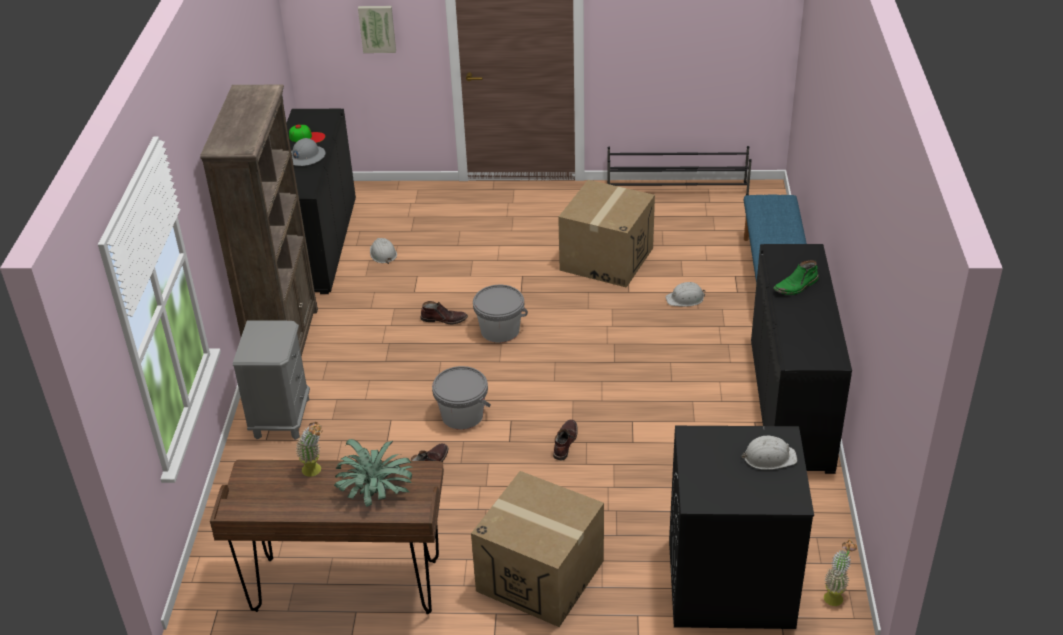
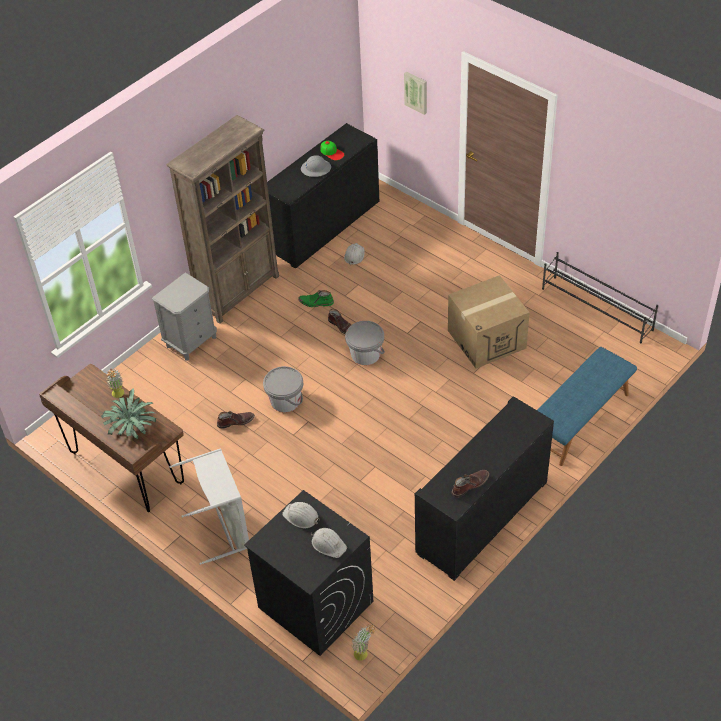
camera: 40 degrees right, 10 degrees up
(540, 575) = (224, 529): cardboard box -> grey laundry basket
(564, 443) = (321, 455): brown boot -> brown boot (469, 485)
(685, 299) = (503, 400): white hard hat -> white hard hat (301, 516)
(796, 286) = (496, 441): green boot -> green boot (316, 302)

